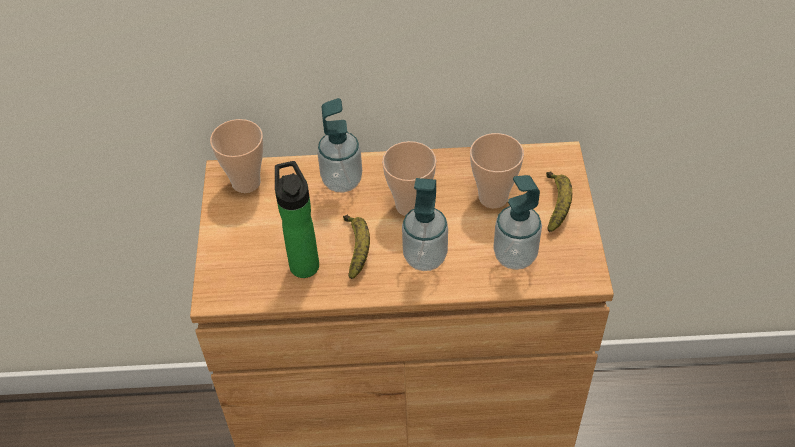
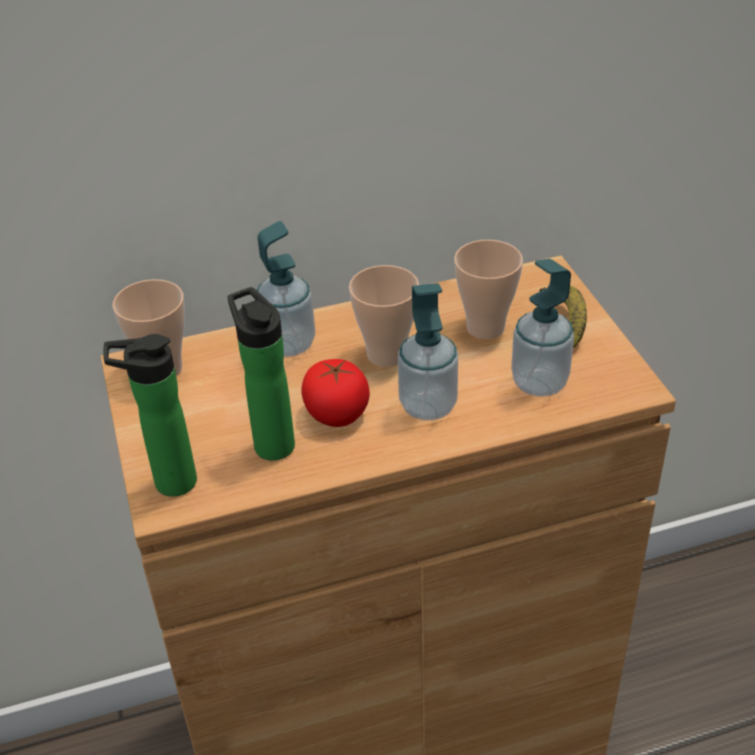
camera: 15 degrees left, 10 degrees down
(223, 279) = (169, 483): none -> bottle
(357, 248) = (337, 413): banana -> tomato

